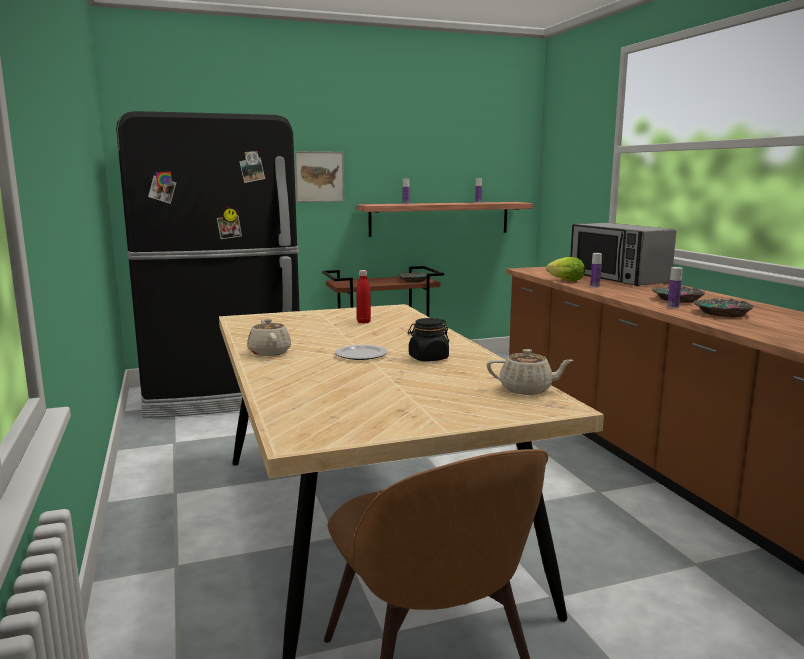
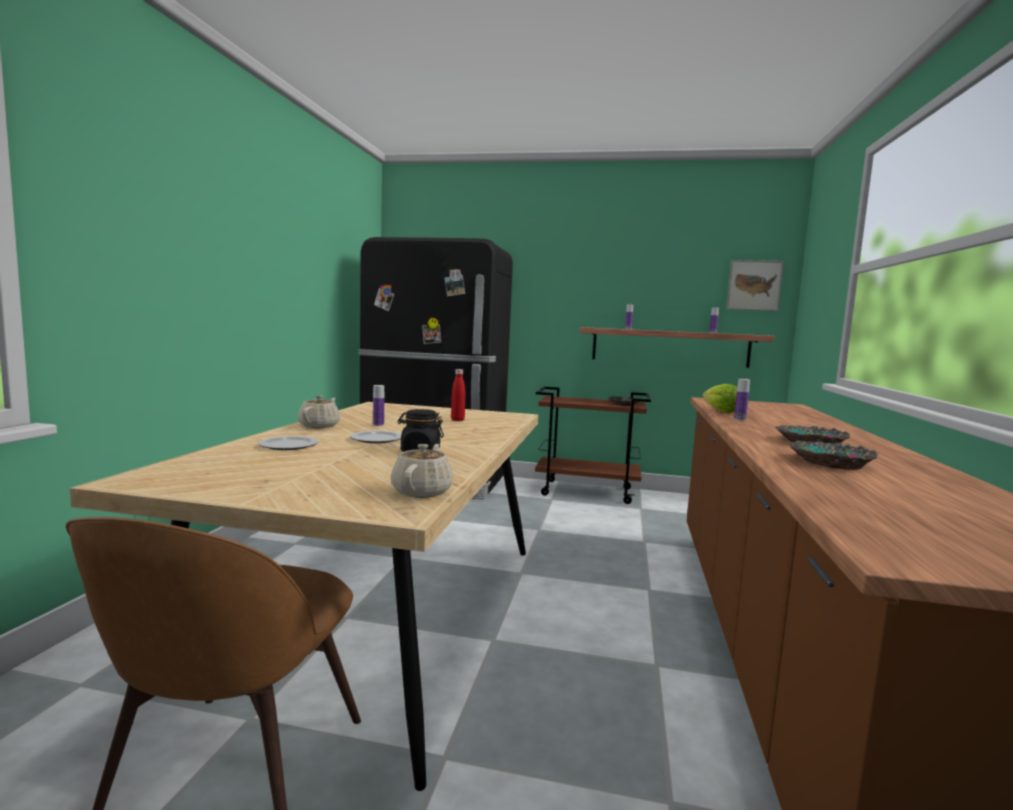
camera: 30 degrees right, 5 degrees down
(311, 377) = (289, 445): none -> plate
(319, 176) = (549, 300): picture -> picture (754, 285)
(527, 389) = (422, 491): beige teapot -> beige teapot turned 120 degrees counterclockwise
(617, 278) = (796, 417): microwave -> none
(673, 306) = (778, 447): bottle -> bottle (378, 425)

